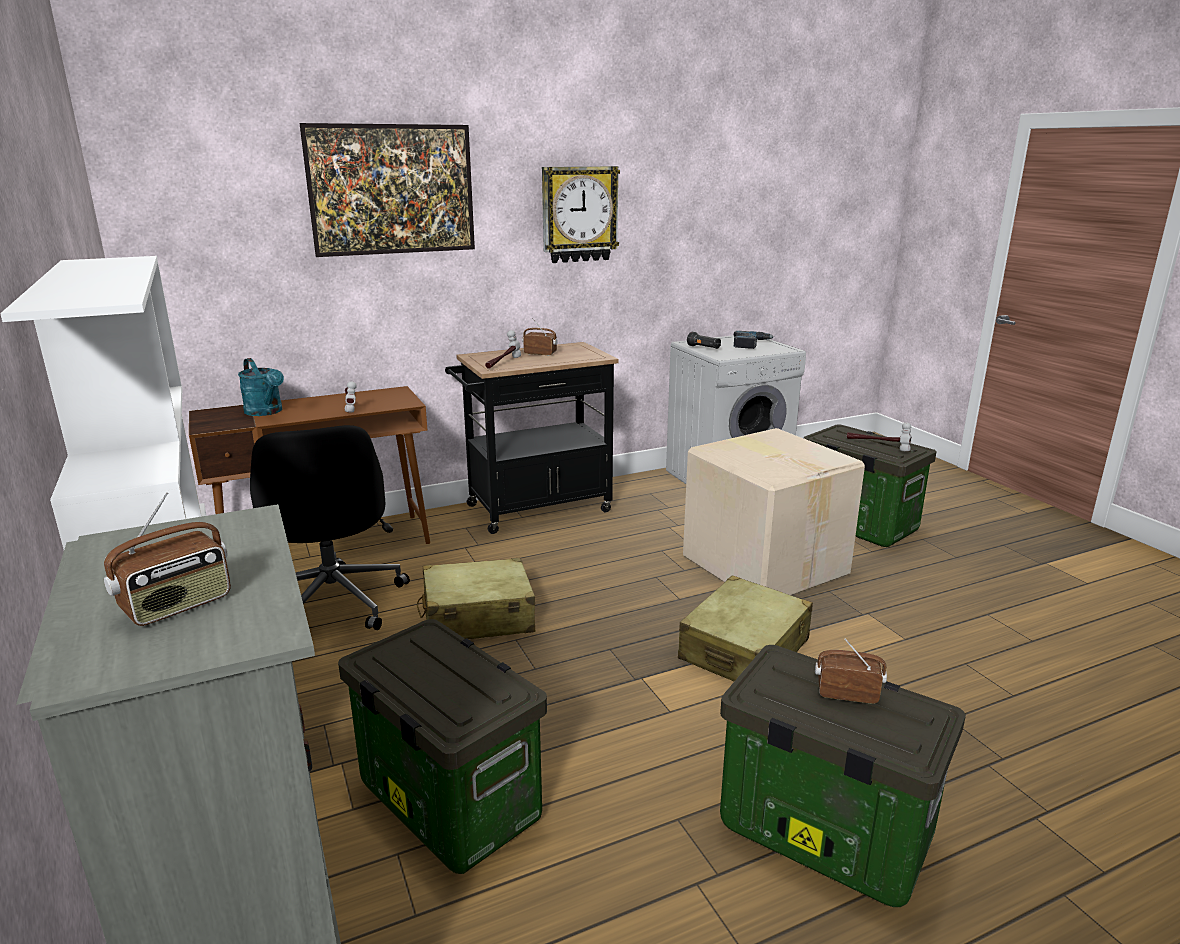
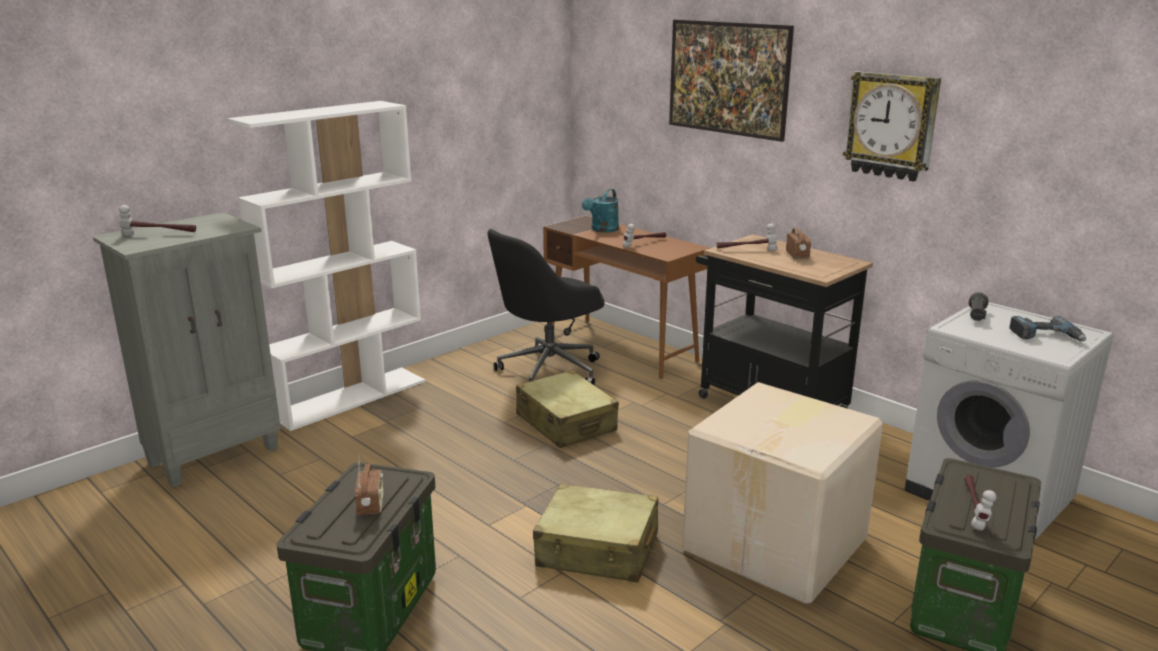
camera: 70 degrees right, 0 degrees up
(177, 605) = (159, 235): radio -> hammer
(446, 802) = (364, 461): storage box -> none

